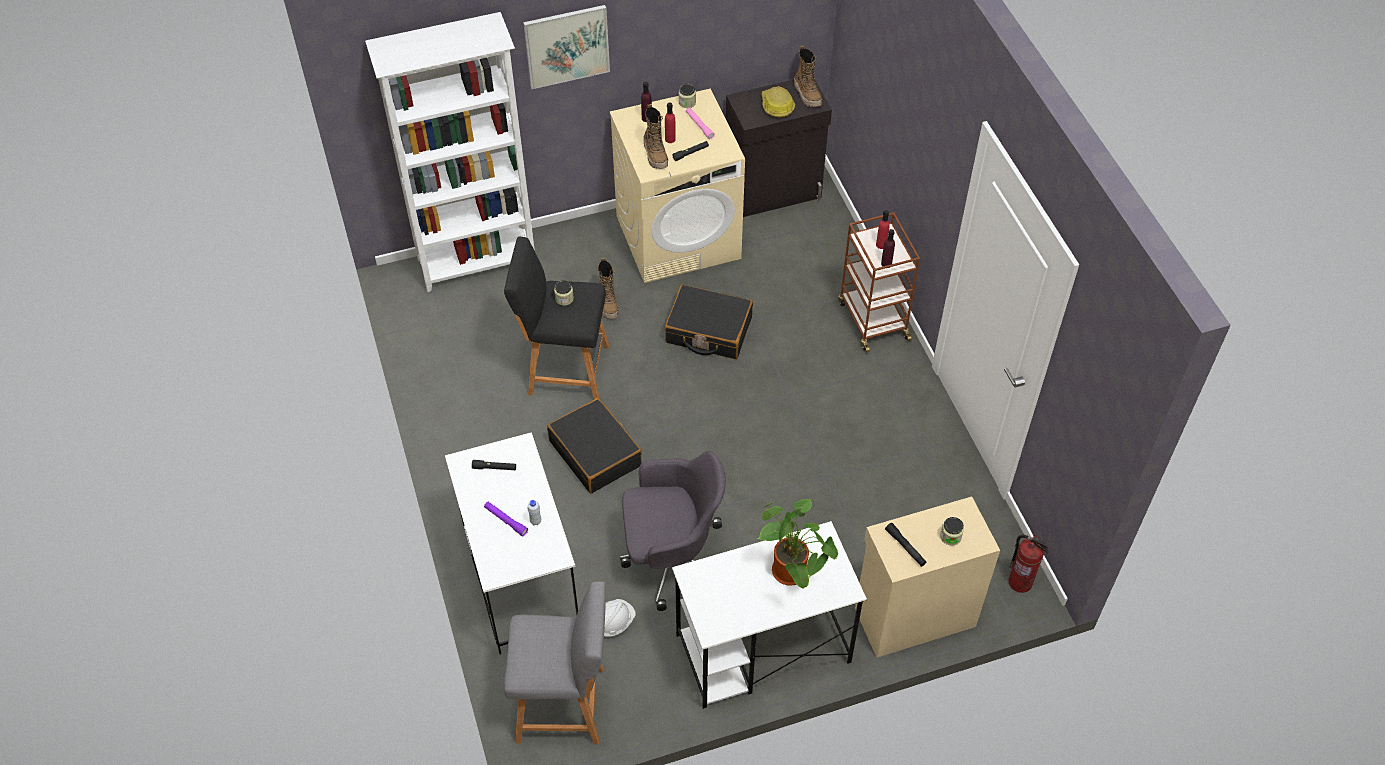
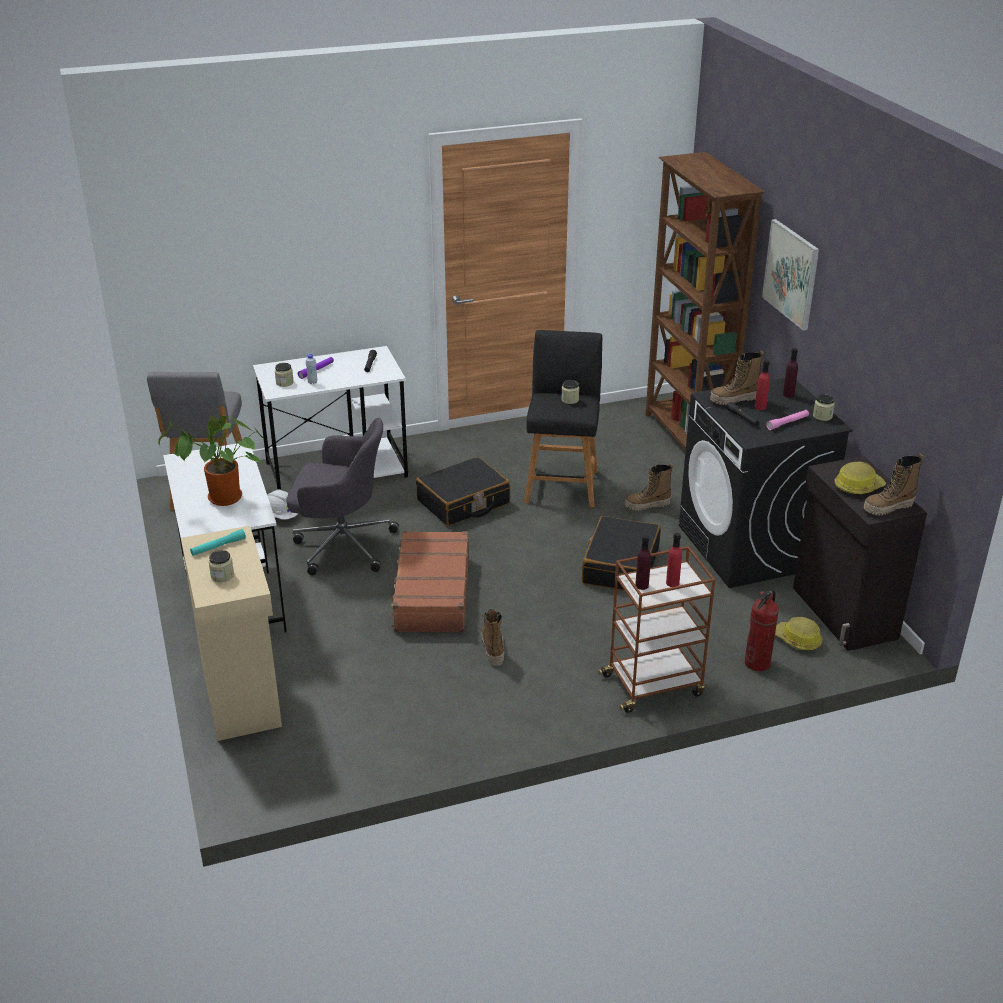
camera: 90 degrees right, 20 degrees down
(478, 262) = (686, 436): white bookcase -> brown bookcase
(534, 550) = (284, 382): none -> jar
(672, 558) = (342, 544): grey office chair -> grey office chair turned 75 degrees counterclockwise
(678, 237) = (751, 547): beige washing machine -> black washing machine
(755, 475) = (431, 594): none -> brown suitcase
(810, 225) = (797, 640): none -> hard hat
(834, 427) = (492, 648): none -> boot
(905, 547) = (218, 547): black flashlight -> turquoise flashlight
(1020, 582) = (265, 783): fire extinguisher -> fire extinguisher (757, 663)

